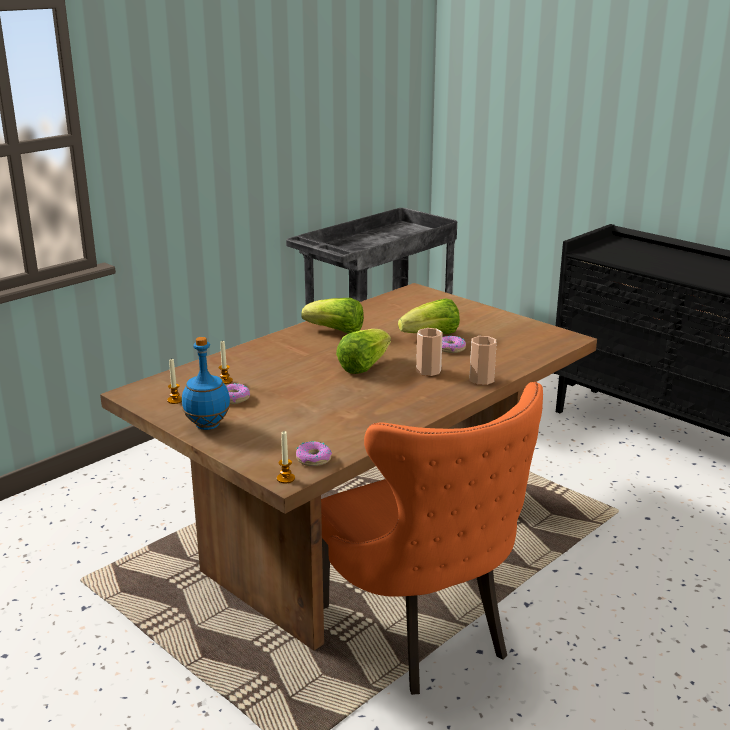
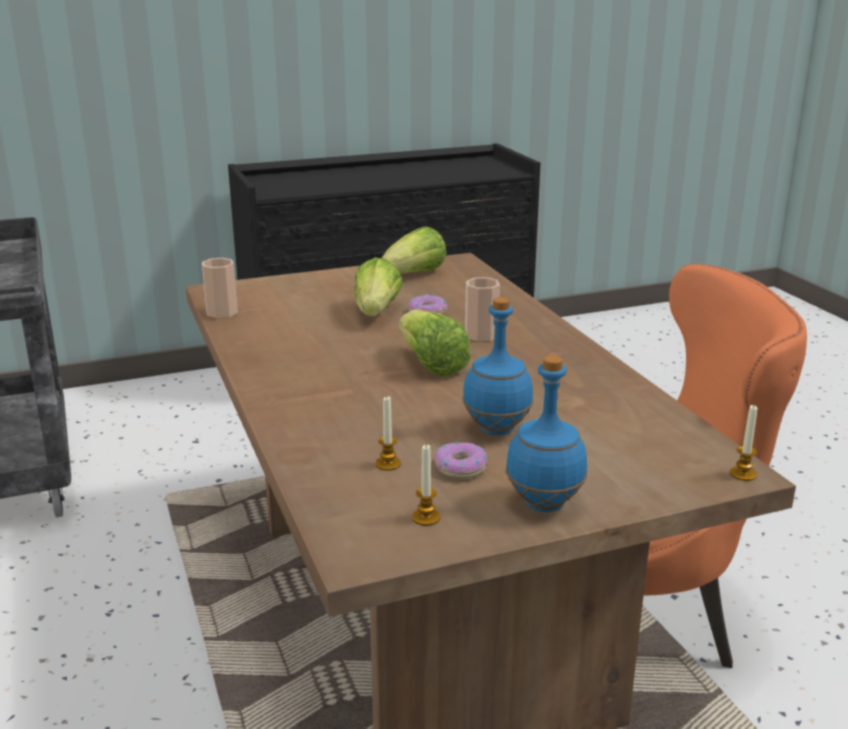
camera: 65 degrees left, 0 degrees up
(288, 399) = (495, 430): none -> blue bottle
(313, 459) = (693, 446): donut -> none
(336, 331) = (293, 358): lettuce -> lettuce (414, 275)
(481, 379) = (530, 317): cup -> cup (222, 313)

